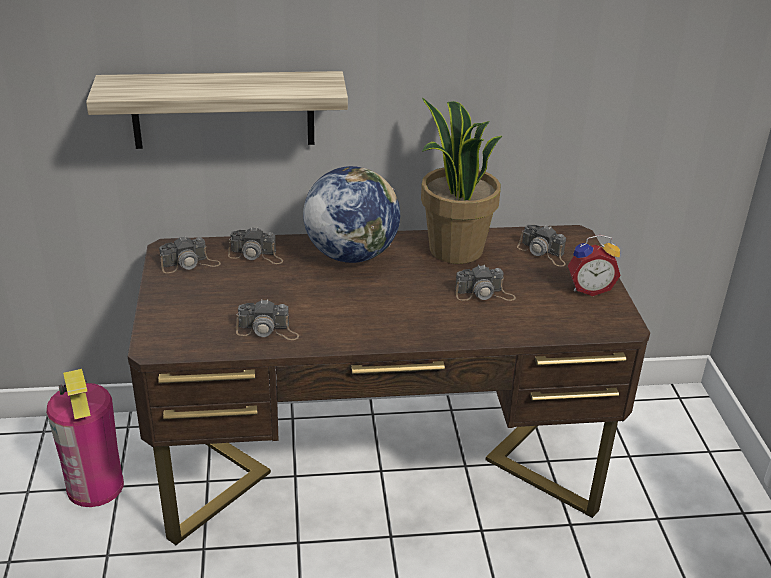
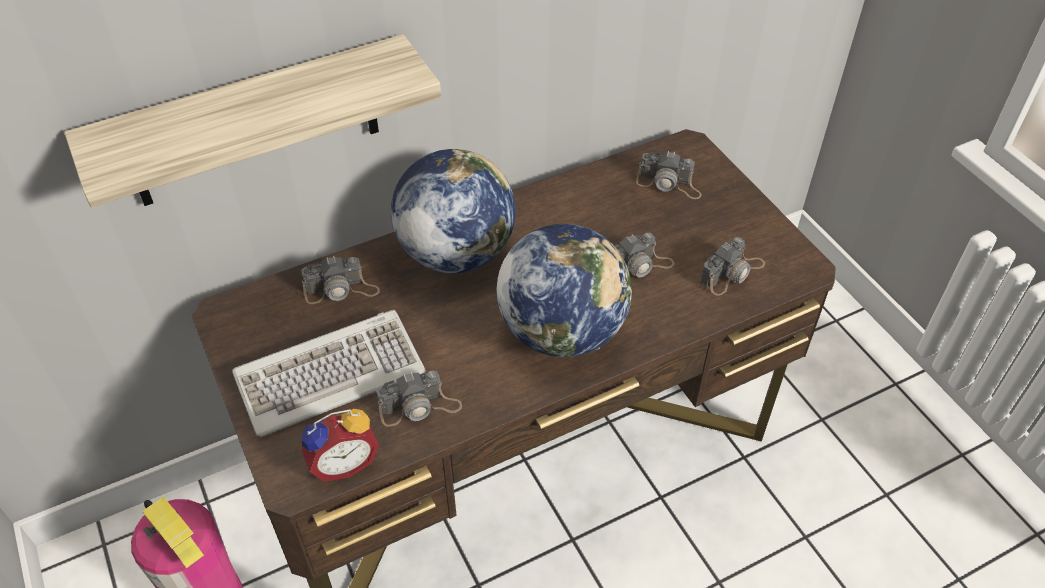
camera: 20 degrees left, 15 degrees up
(190, 264) = (265, 330): camera -> camera (732, 273)
(218, 298) = (330, 374): none -> keyboard
(400, 316) = (562, 331): none -> globe
(454, 250) = (570, 209): potted plant -> none
(589, 288) = (743, 222): alarm clock -> alarm clock (343, 462)

